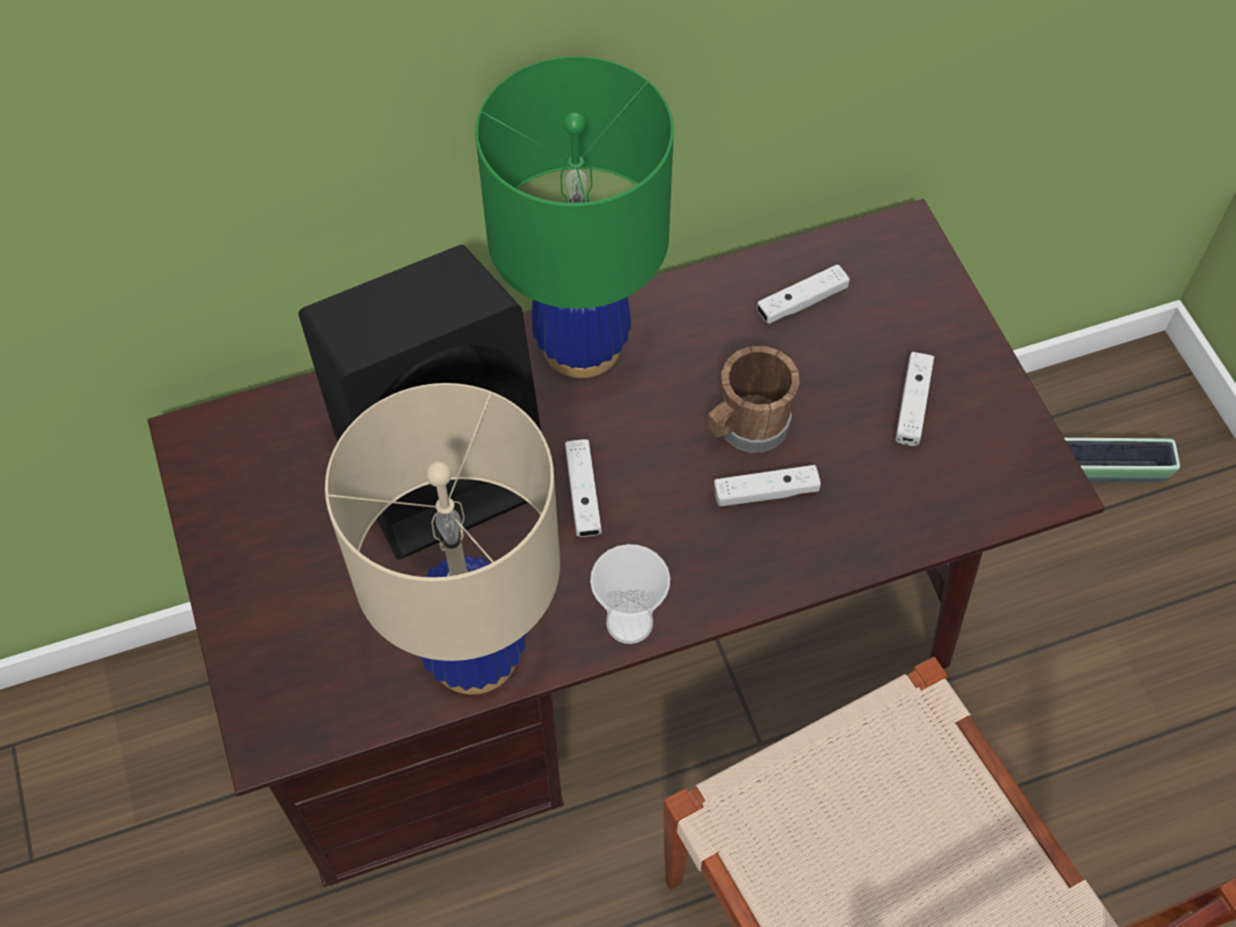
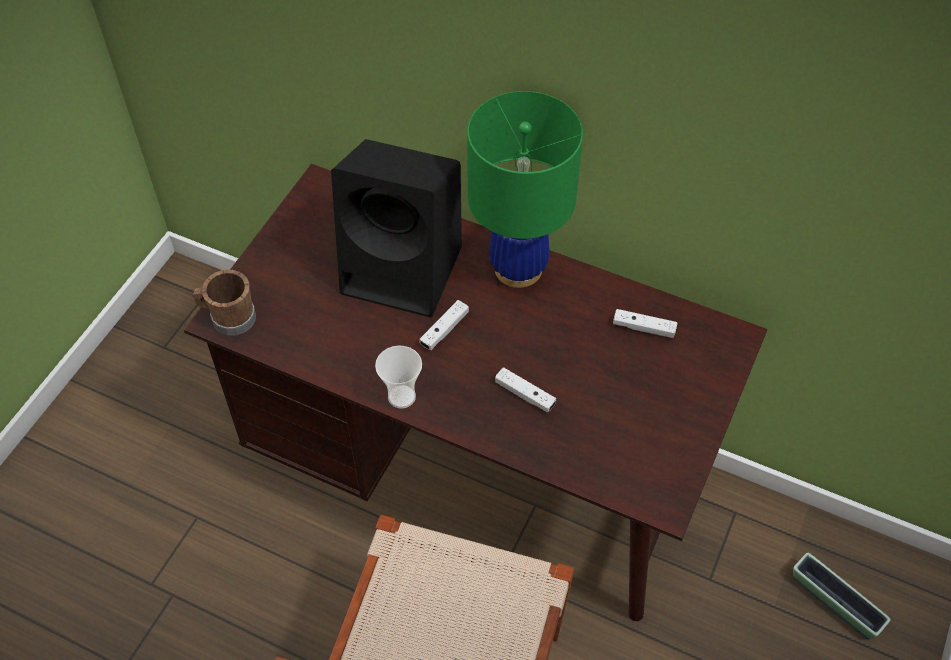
camera: 45 degrees right, 5 degrees down
(474, 654) = (326, 355): beige table lamp -> none
(746, 428) = (549, 361): brown mug -> brown mug (229, 317)
(912, 405) = (641, 414): white game controller -> none

